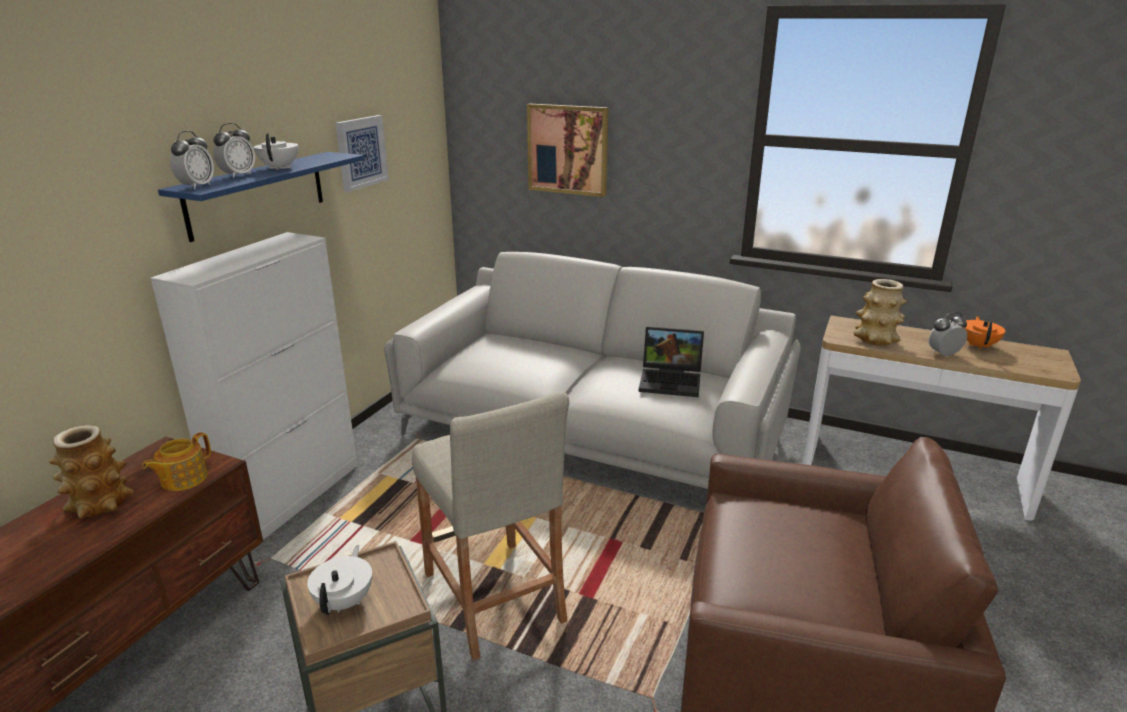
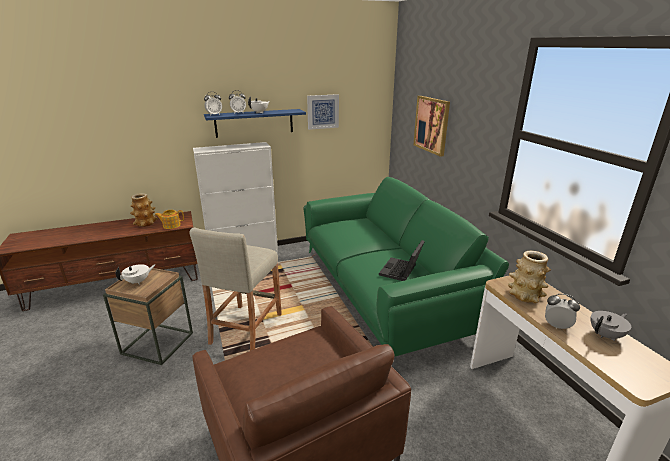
camera: 45 degrees right, 0 degrees up
(593, 434) = (384, 289): grey sofa -> green sofa
(672, 381) = (401, 271): laptop -> laptop turned 60 degrees clockwise
(978, 345) = (606, 335): orange teapot -> grey teapot

